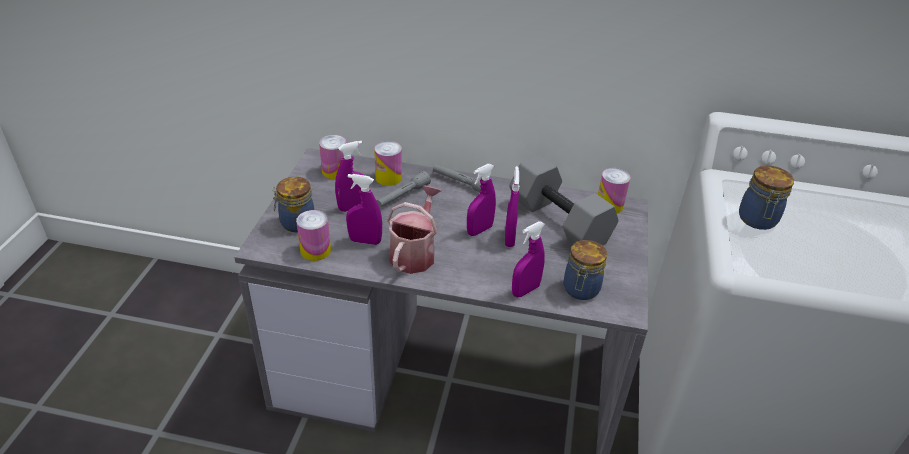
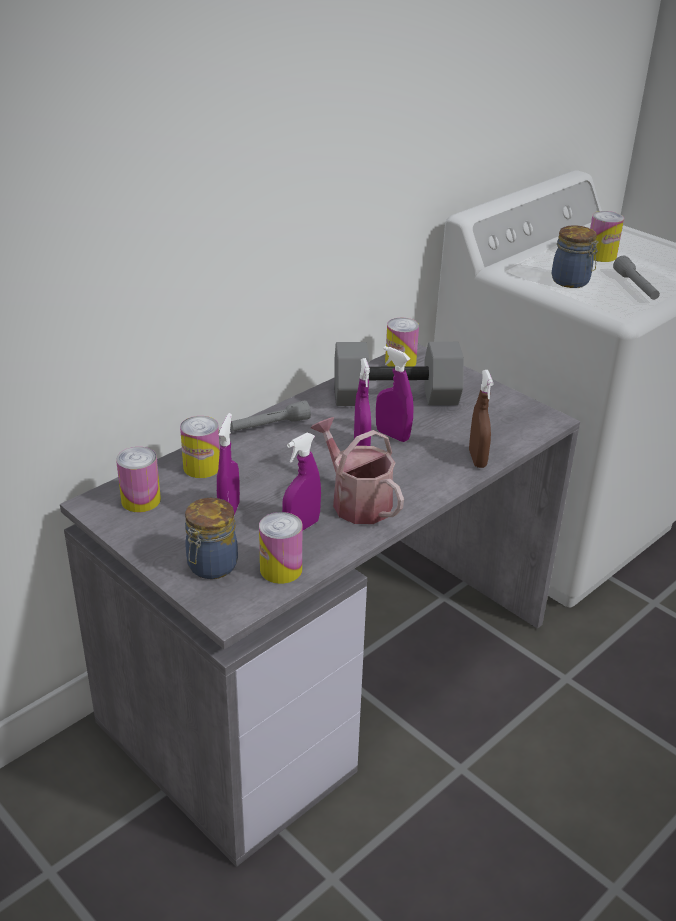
camera: 55 degrees left, 5 degrees down
(403, 196) = (248, 471): grey flashlight -> grey flashlight (635, 287)
(525, 290) = (477, 459): purple spray bottle -> brown spray bottle
(580, 290) = (503, 430): jar -> none
(838, 221) = (601, 255): none -> can

